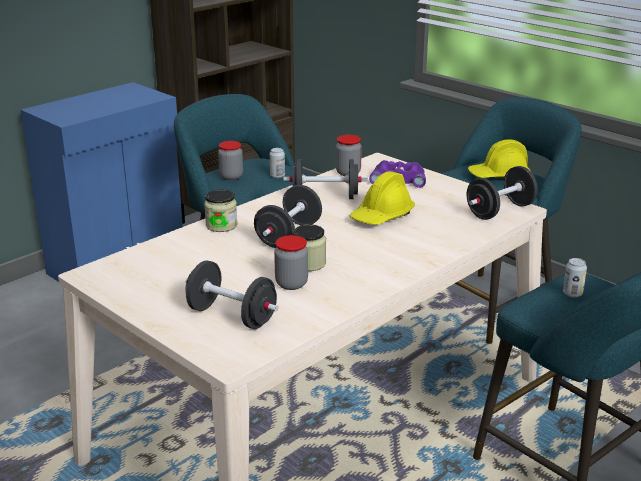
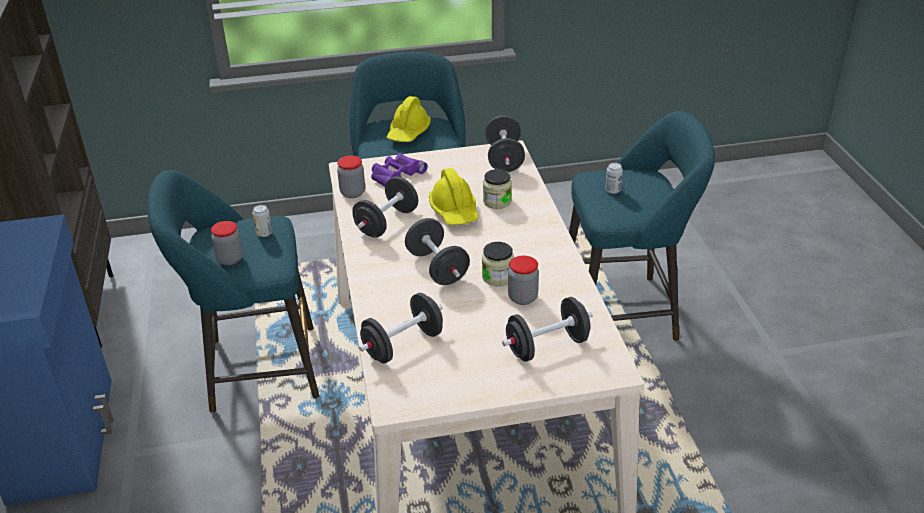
camera: 55 degrees left, 10 degrees up
(168, 254) = (403, 345): none -> black dumbbell
(221, 225) = (378, 296): jar -> jar (497, 201)

